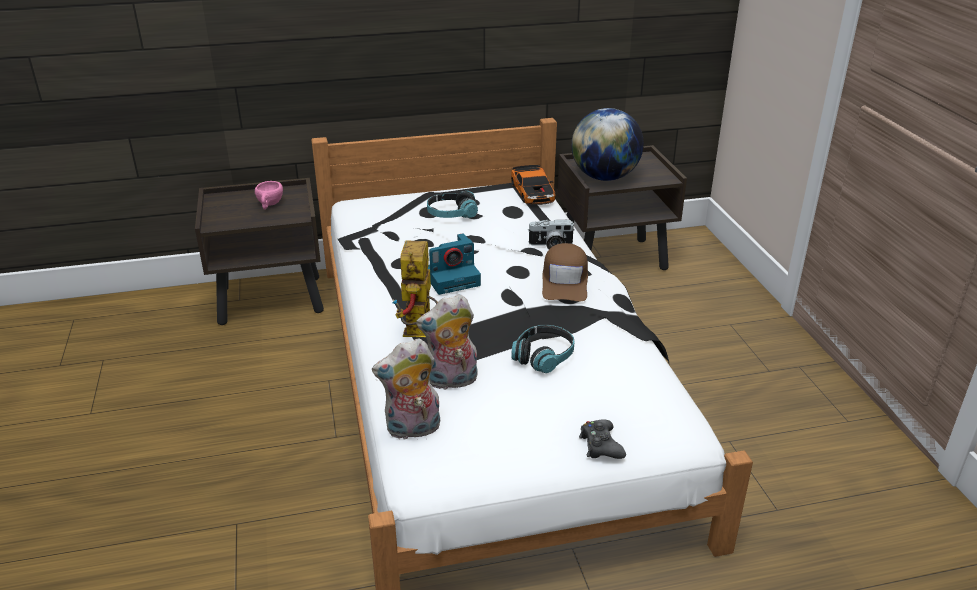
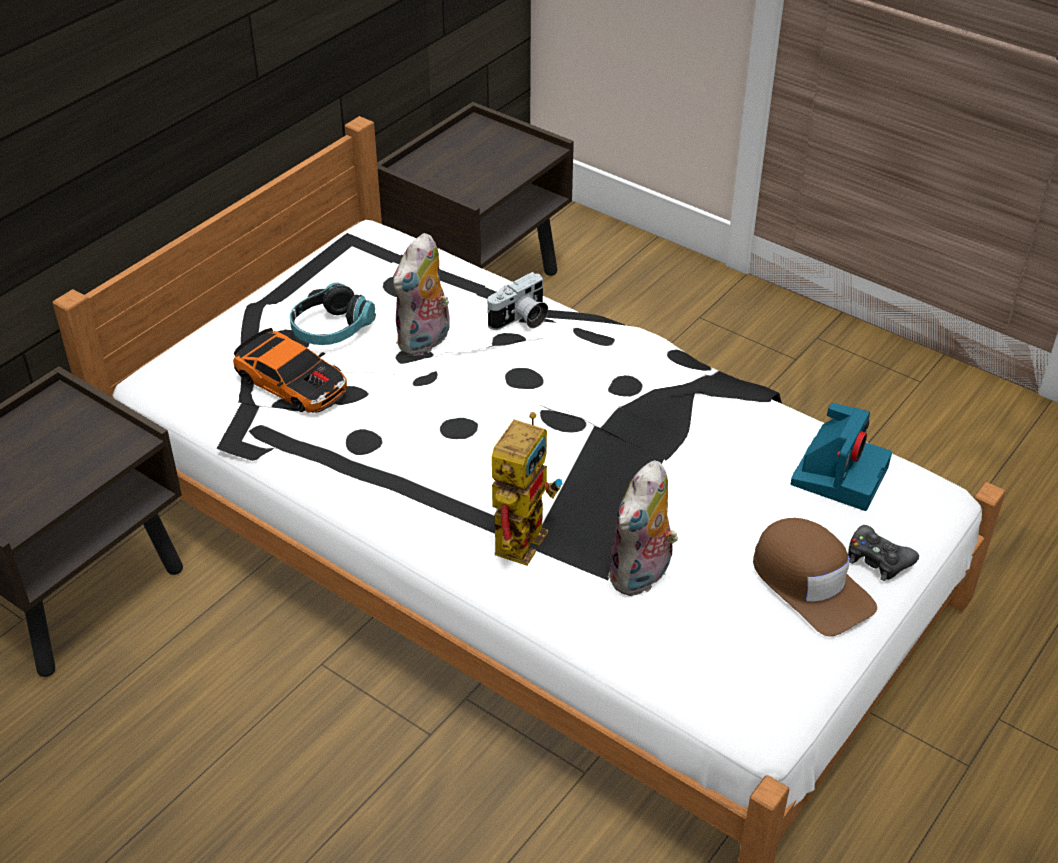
camera: 40 degrees left, 10 degrees up
(269, 205) = (55, 445): pink cup -> none
(412, 430) = (679, 665): plush toy -> plush toy (425, 342)
(419, 333) = (521, 532): toy robot -> toy robot turned 120 degrees counterclockwise
(452, 277) = (459, 430): camera -> camera (839, 474)
(533, 192) = (390, 241): toy car -> toy car (293, 381)
(543, 356) = (696, 483): headphones -> none
(565, 281) = (599, 364): brown cap -> brown cap (810, 584)
(604, 177) = (469, 180): globe -> none

